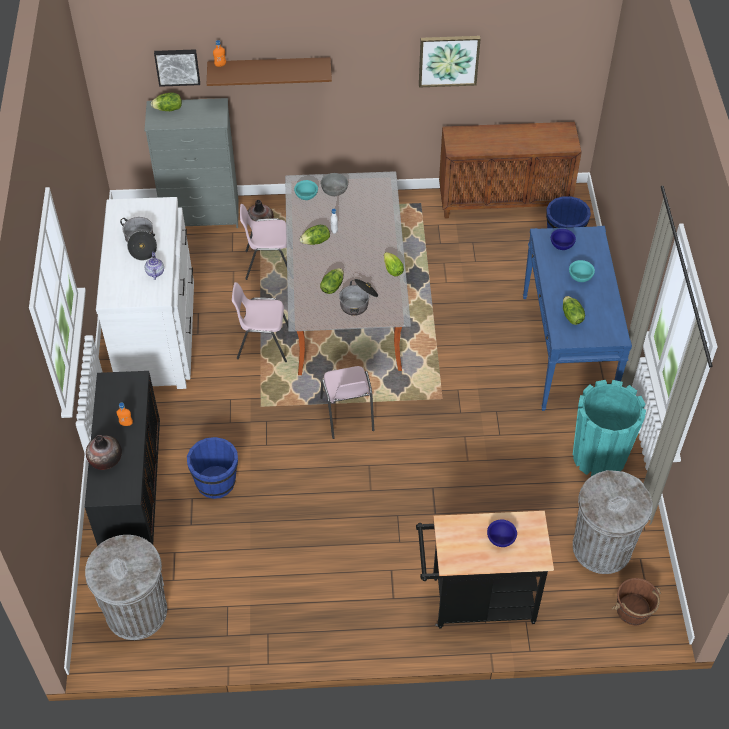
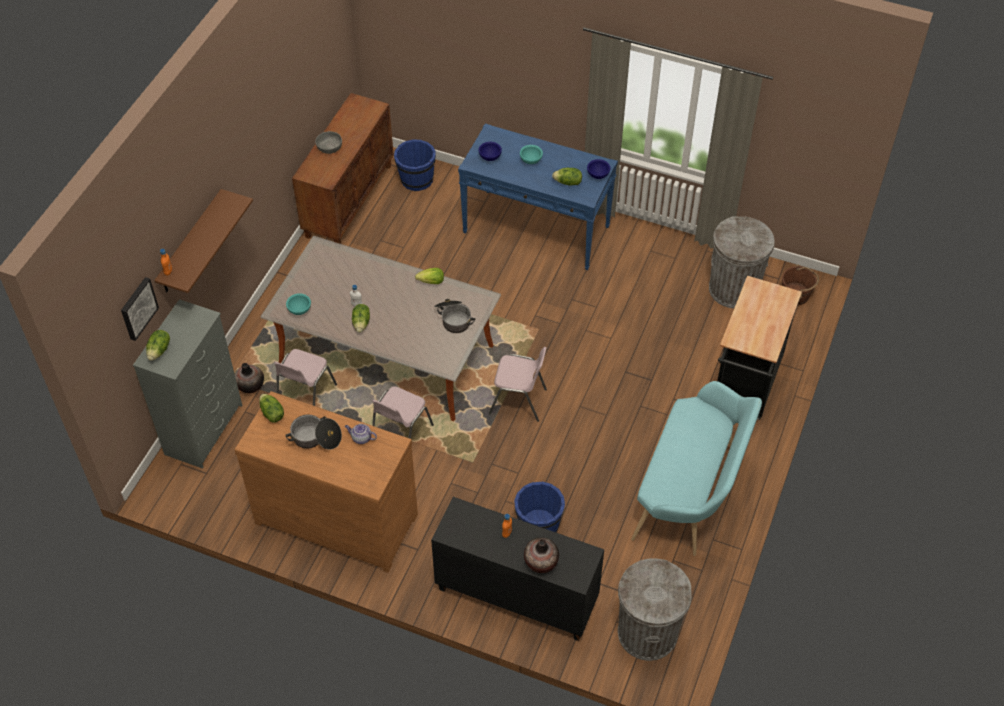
camera: 65 degrees left, 0 degrees up
(158, 335) = (337, 516): white dresser -> brown dresser
(312, 596) = (691, 494): none -> turquoise bench
(332, 286) = (424, 331): lettuce -> lettuce (271, 413)
(334, 190) = (306, 287): grey bowl -> grey bowl (329, 148)
(448, 60) = (280, 115): picture -> none
(500, 539) = (761, 311): blue bowl -> blue bowl (597, 175)
(599, 456) = (650, 254): turquoise planter -> none

